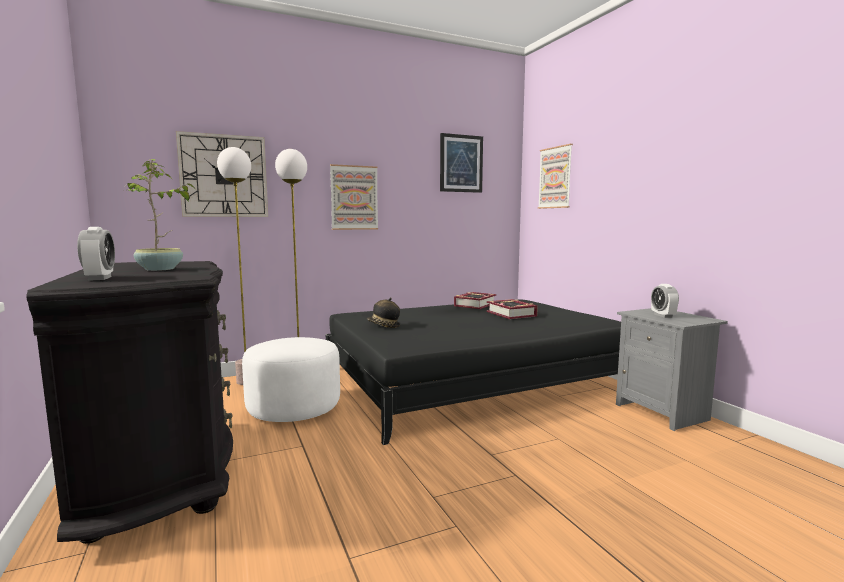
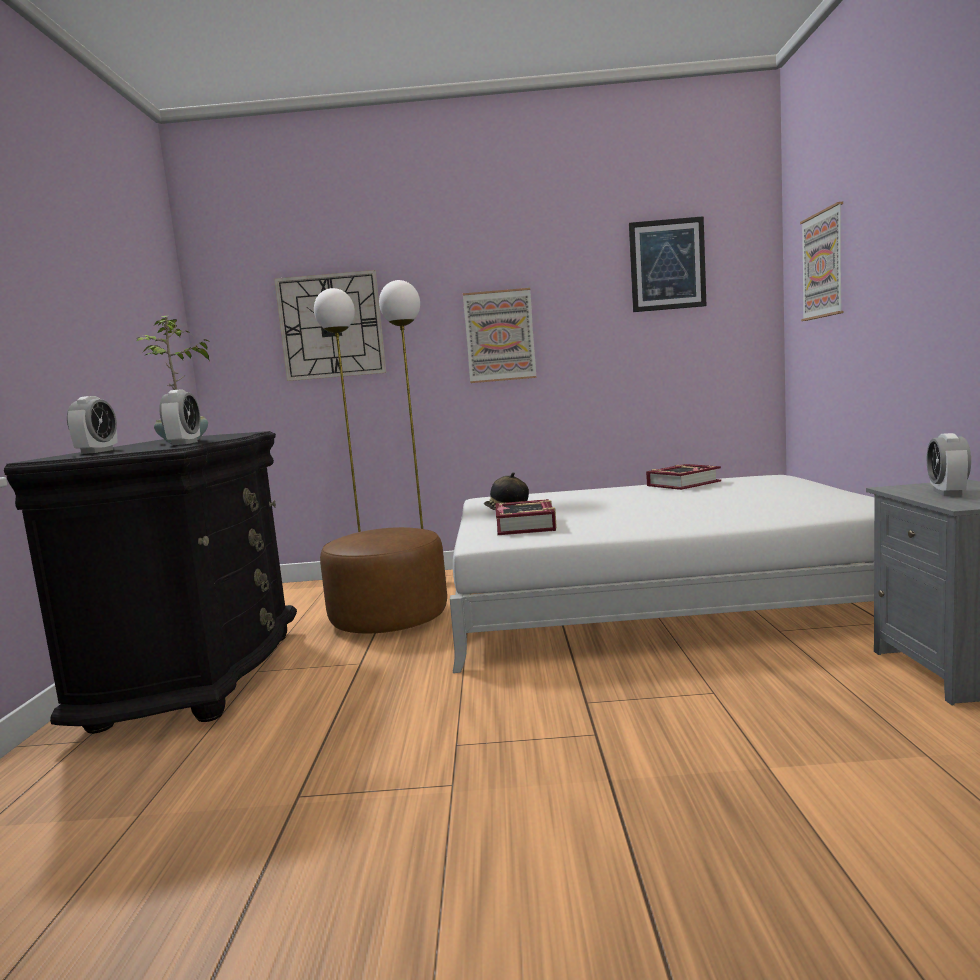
camera: 25 degrees right, 0 degrees up
(181, 273) = (184, 443): none -> alarm clock
(294, 408) = (389, 618): white ottoman -> brown ottoman
(471, 379) = (655, 597): black bed -> white bed
(511, 314) = (719, 496): book -> book (526, 526)

